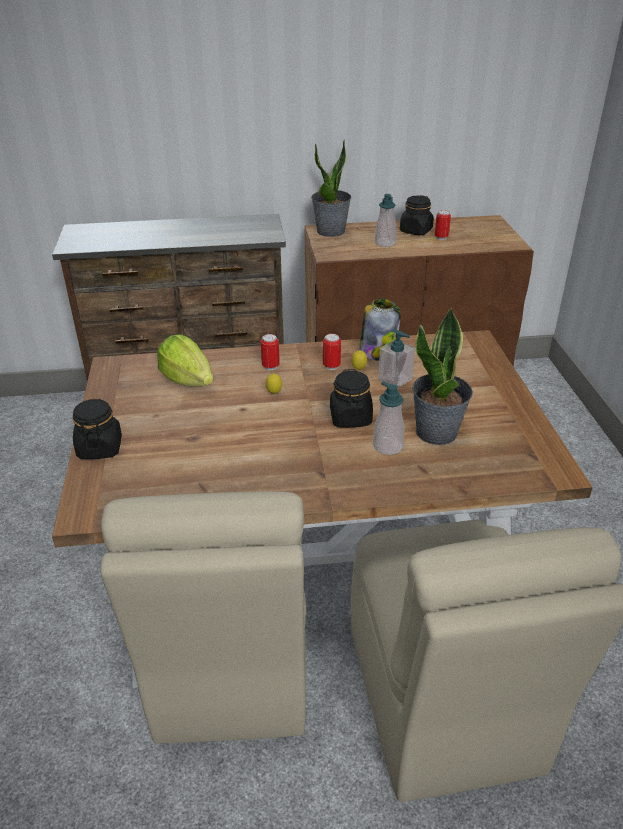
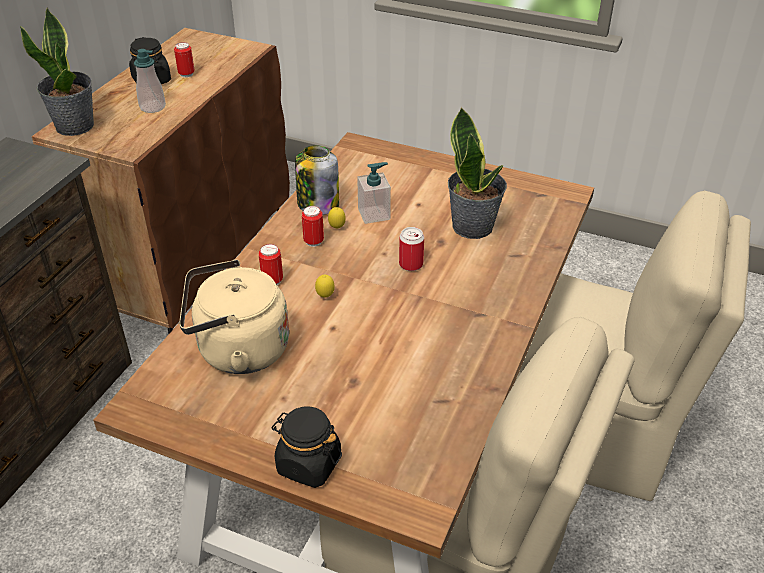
camera: 60 degrees left, 5 degrees up
(188, 380) = (237, 351): lettuce -> beige kettle
(350, 418) = (411, 264): black jar -> can
(388, 446) = (471, 260): soap dispenser -> none

